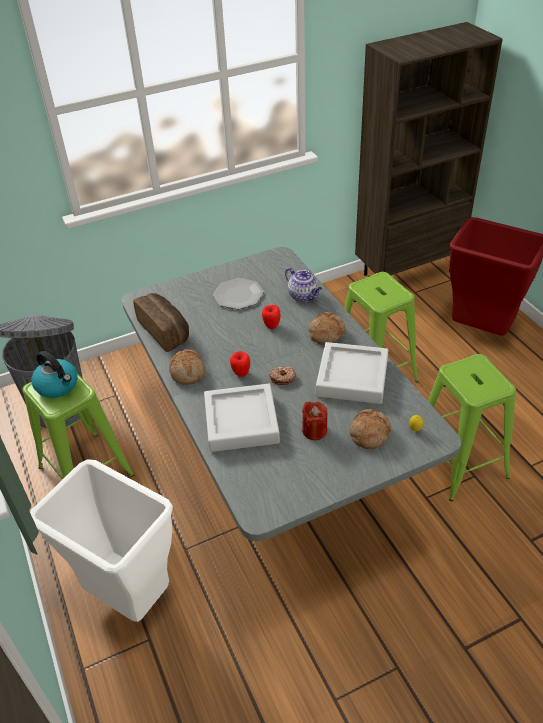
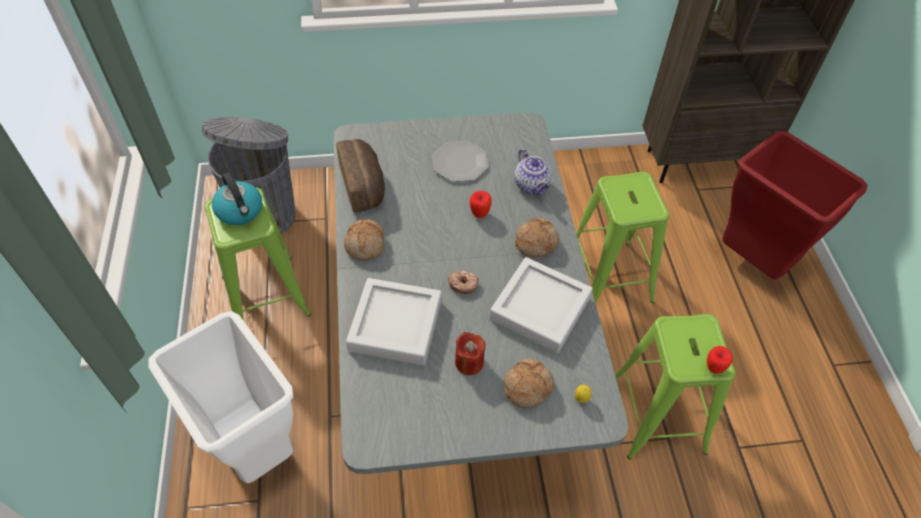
camera: 15 degrees right, 10 degrees up
(241, 373) = (421, 264): apple -> apple (713, 368)

